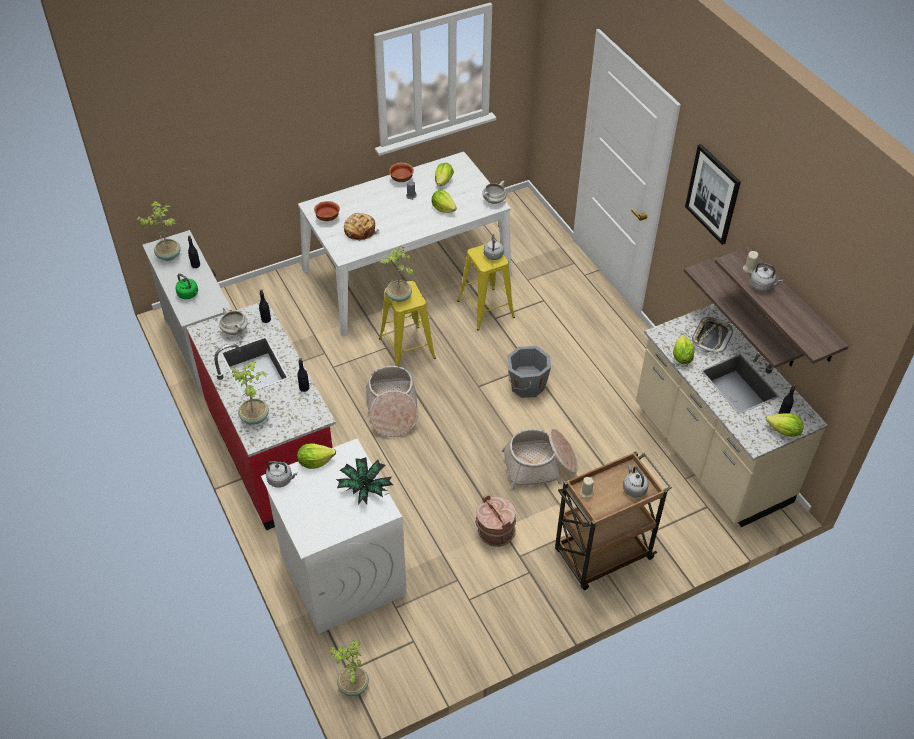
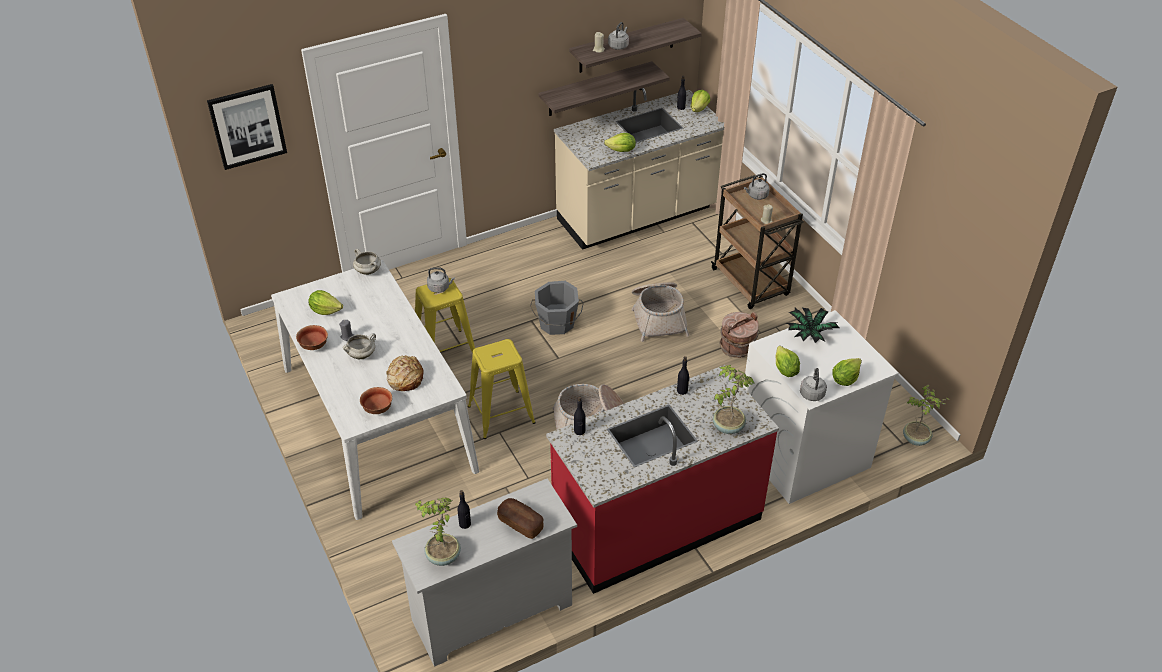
camera: 90 degrees left, 5 degrees down
(189, 294) = (520, 524): green kettle -> bread
(235, 330) = (598, 457): white cooking pot -> white cooking pot (361, 355)
(399, 297) = (500, 359): potted plant -> none
(443, 208) = (375, 310): lettuce -> lettuce (845, 379)
(711, 337) = (597, 134): tray -> none
(713, 194) = (516, 47): picture -> picture (247, 126)

